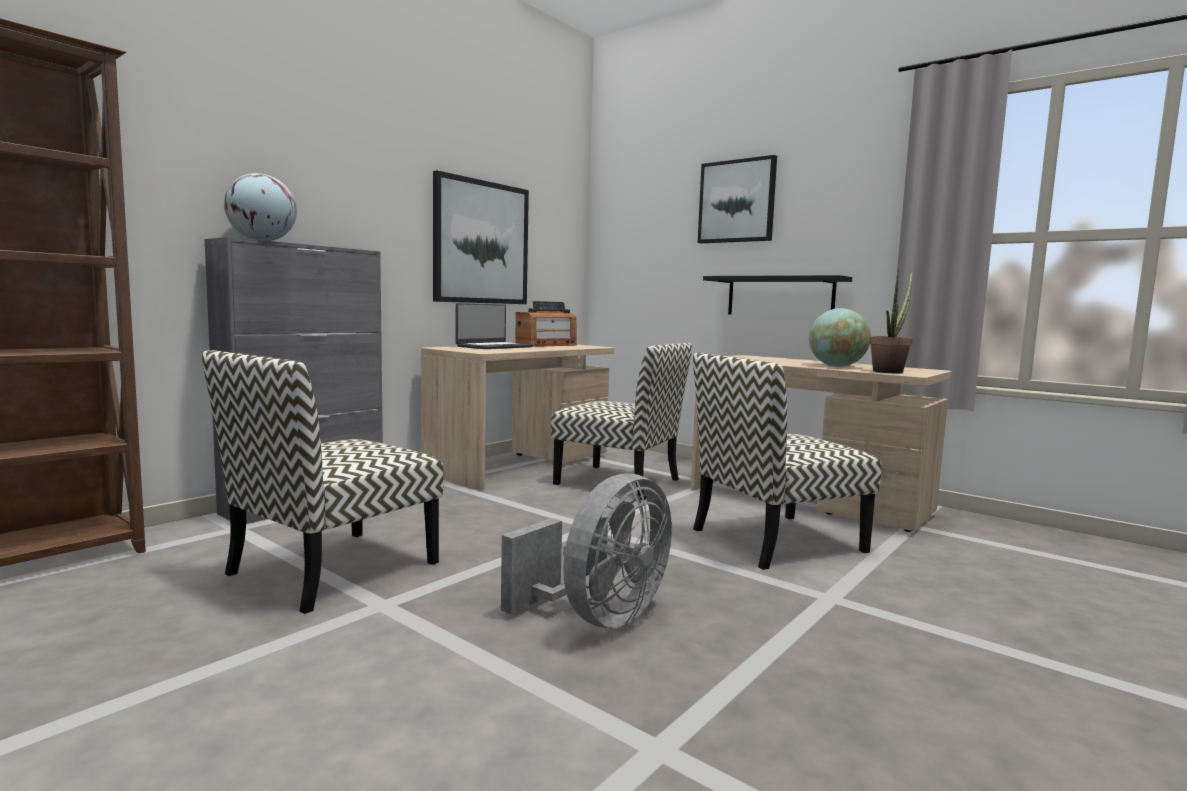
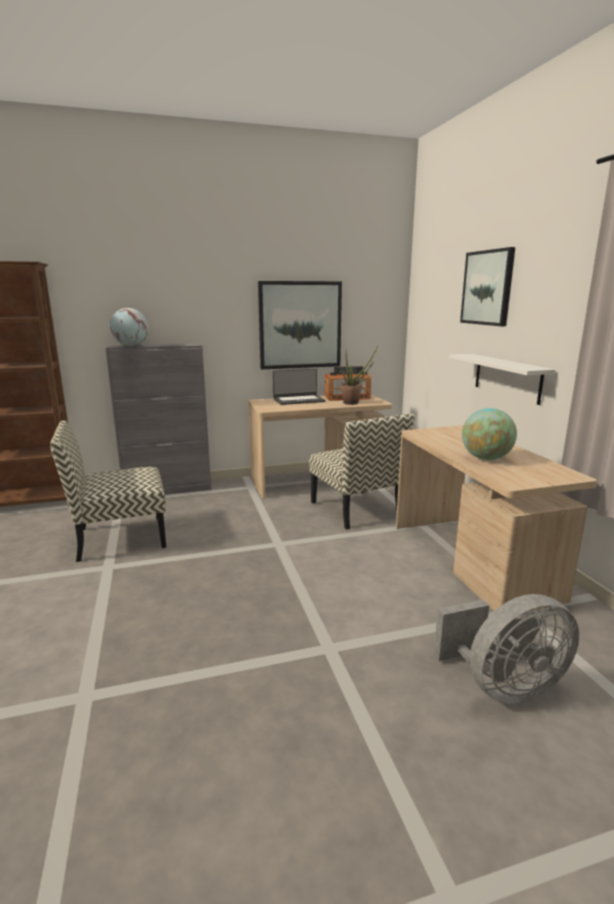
camera: 35 degrees right, 10 degrees up
(599, 618) = (180, 610): grey fan -> grey fan (503, 686)
(775, 541) = (377, 590): chair -> none
(779, 296) = (507, 378): black shelf -> white shelf
(890, 371) = (508, 475): potted plant -> potted plant (354, 402)

